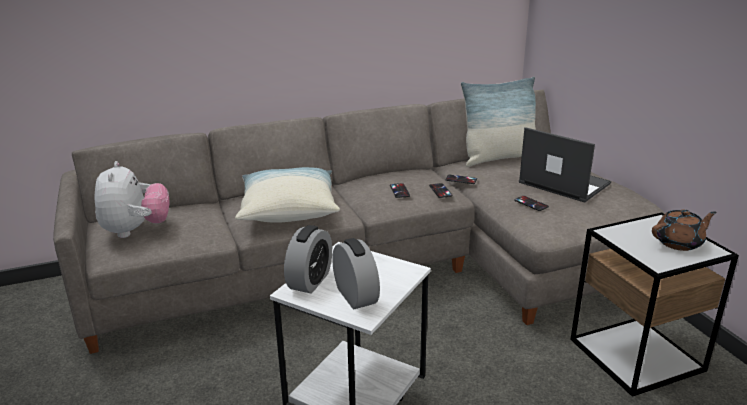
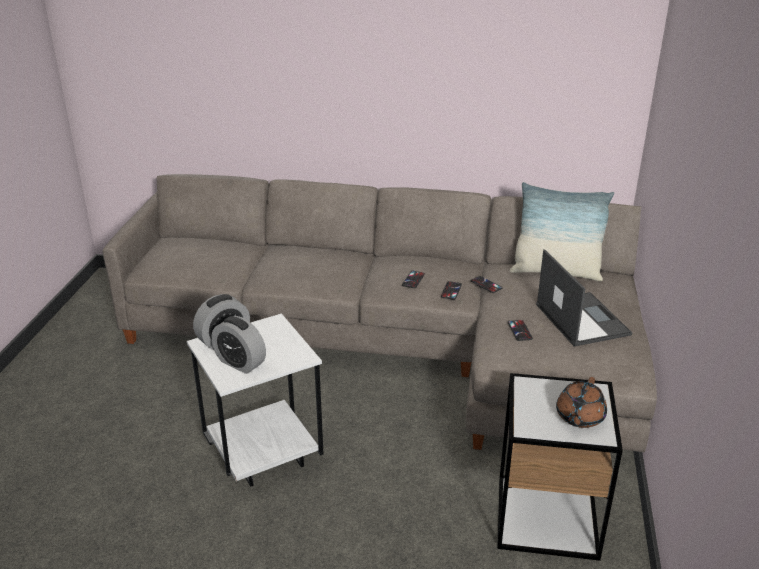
camera: 30 degrees right, 5 degrees up
(136, 231) = (178, 255): plush toy -> none
(288, 209) = (304, 270): pillow -> none
(355, 296) = (240, 363): alarm clock -> alarm clock turned 120 degrees clockwise
(679, 243) = (579, 417): brown teapot -> brown teapot turned 105 degrees clockwise

